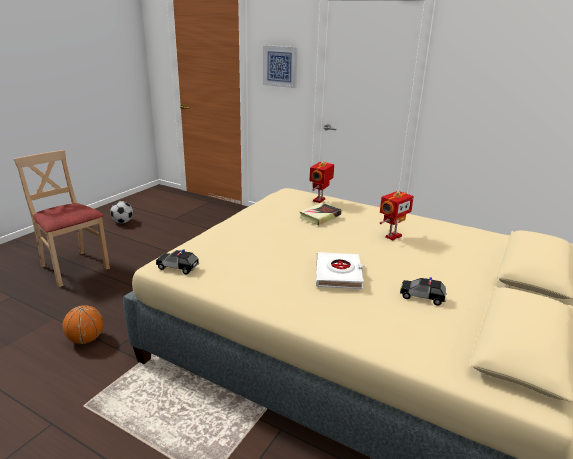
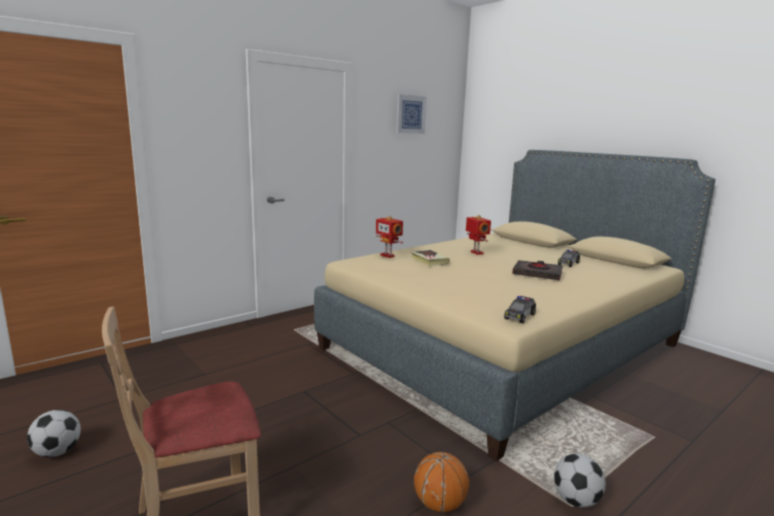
camera: 70 degrees left, 10 degrees down
(91, 409) = (576, 501): none -> football
(280, 66) = (200, 136): picture -> picture (410, 114)
(338, 274) = (537, 274): white book -> black book

